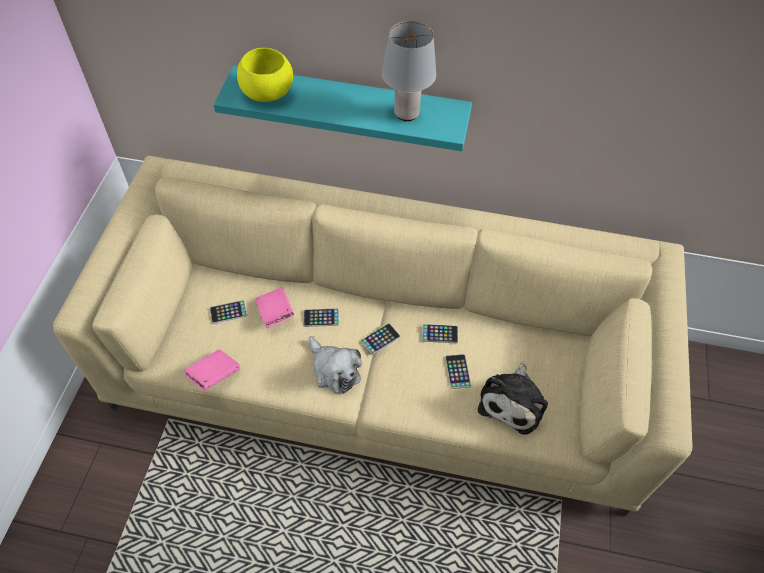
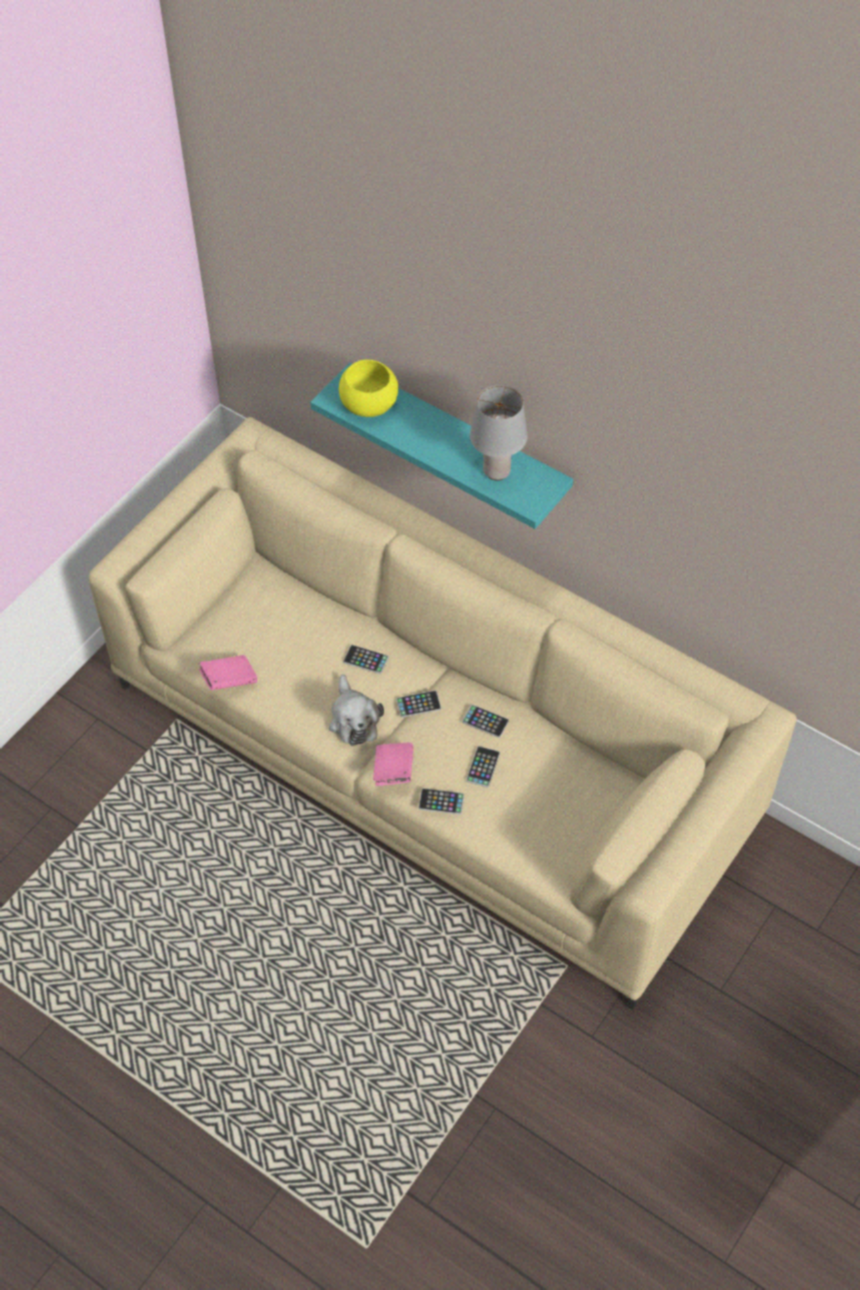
camera: 25 degrees right, 0 degrees up
(228, 312) = (271, 620): phone -> phone (441, 802)
(275, 313) = (319, 638): pink book -> pink book (393, 771)
(513, 401) = (525, 818): plush toy -> none

